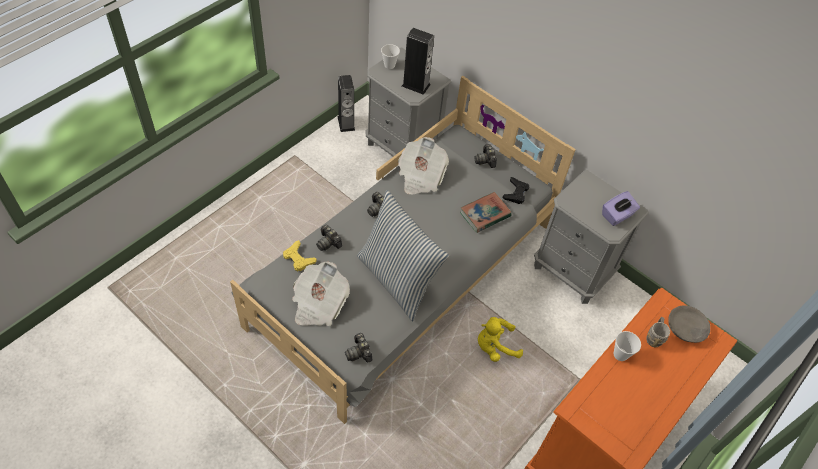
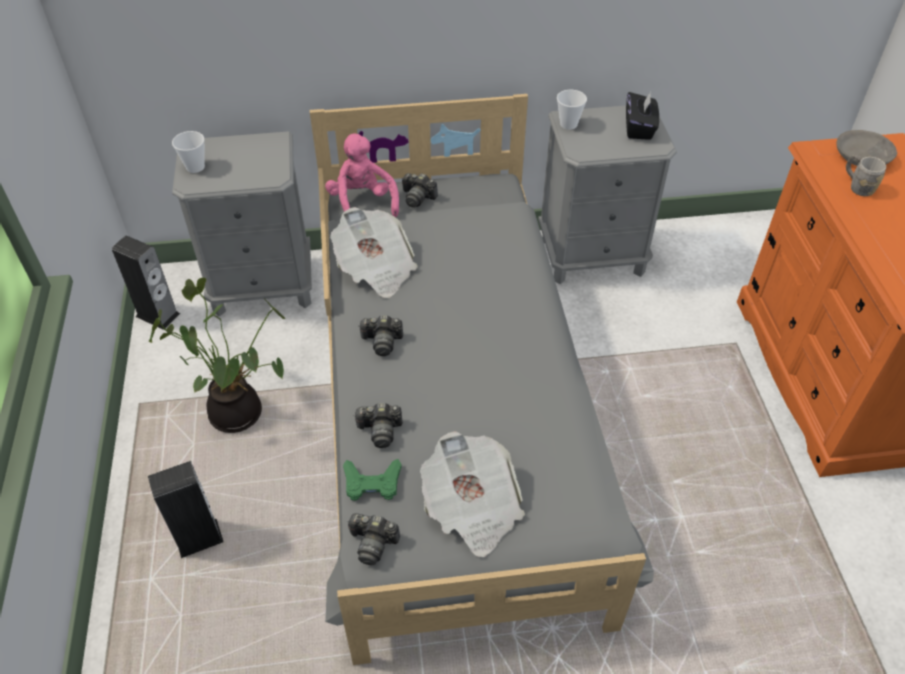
camera: 45 degrees left, 5 degrees down
(298, 258) = (372, 483): yellow game controller -> green game controller
(325, 193) = (239, 410): none -> potted plant
(359, 352) = (593, 510): camera -> camera (373, 543)
(397, 280) = (513, 393): pillow -> none
(416, 85) = (259, 164): speaker -> speaker (199, 539)
(457, 142) = (362, 203): none -> pink plush toy
(485, 214) = (496, 248): book -> none
(495, 347) = (633, 390): yellow plush toy -> none
(515, 193) = (493, 203): black game controller -> none
(617, 215) = (639, 128): purple tissue box -> black tissue box
(620, 354) = (863, 226): cup -> cup (568, 124)

